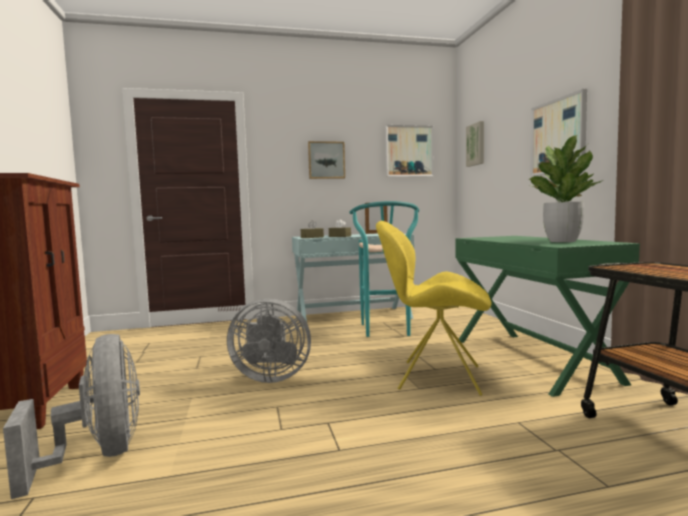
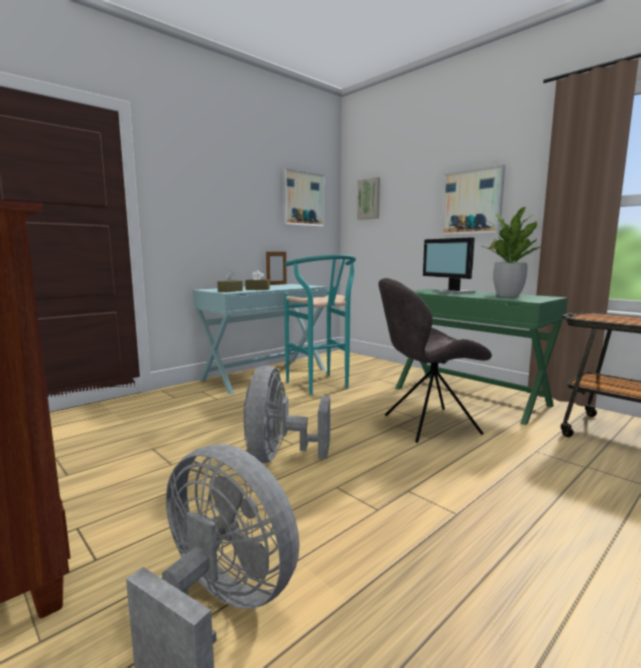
camera: 30 degrees left, 5 degrees up
(270, 377) = (279, 456): grey fan -> grey fan turned 120 degrees clockwise
(326, 160) = (227, 201): picture -> none
(436, 377) = (427, 425): yellow chair -> grey chair
(513, 238) = (452, 292): none -> monitor

